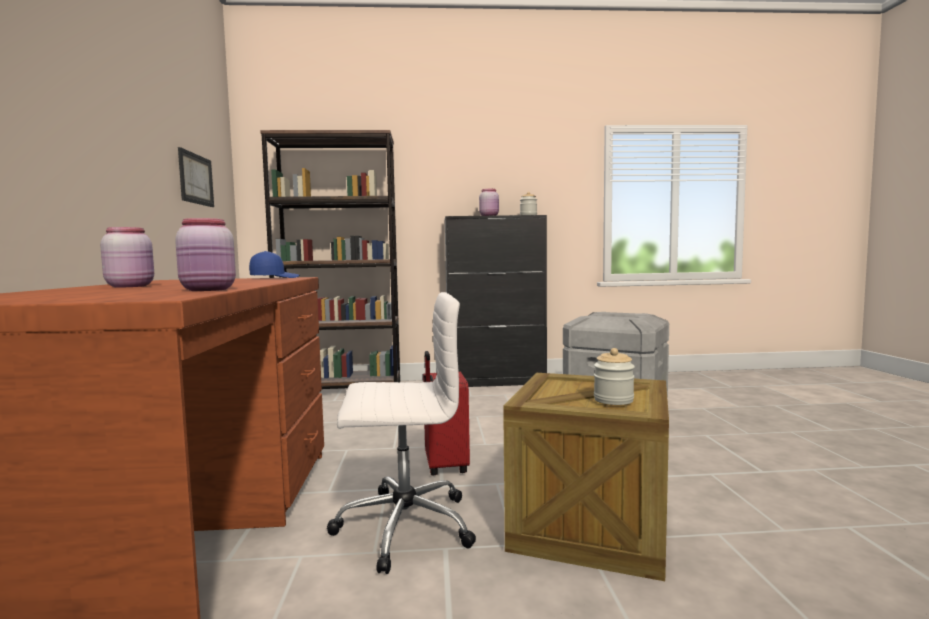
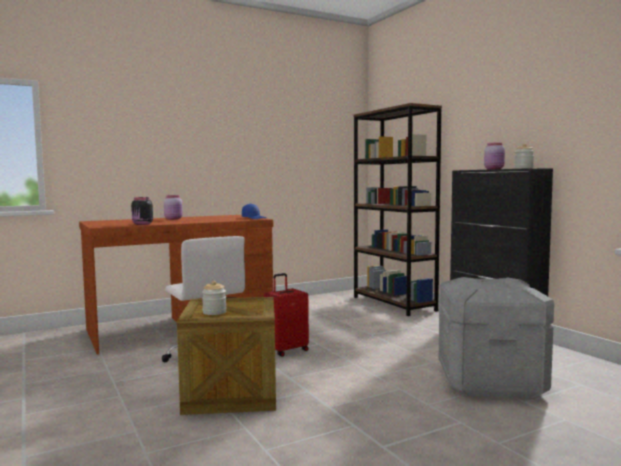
camera: 65 degrees right, 0 degrees up
(196, 179) = (314, 152): picture -> none
(209, 290) = (142, 224): pink jar -> black jar

